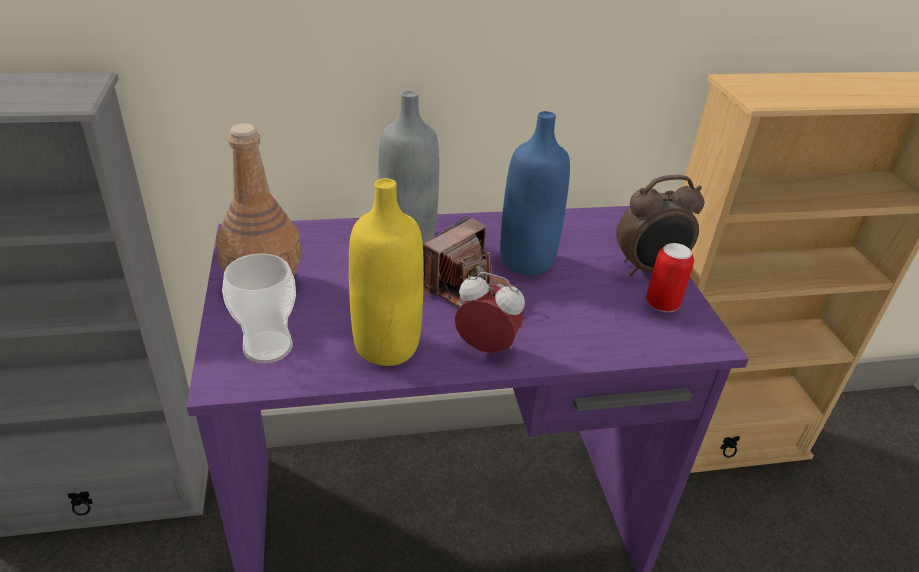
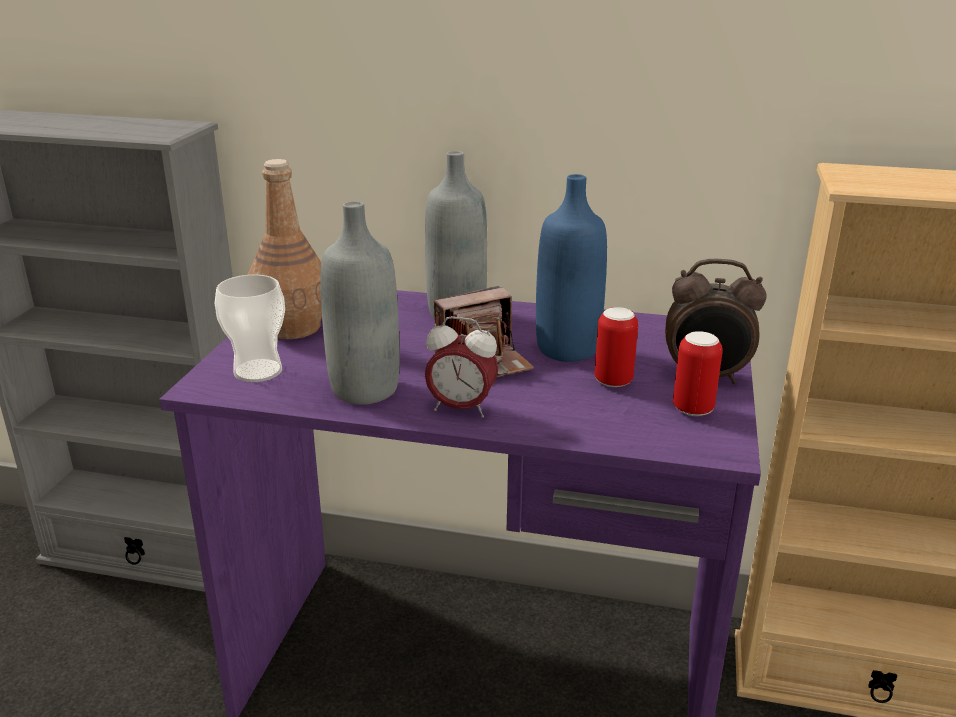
camera: 25 degrees right, 10 degrees down
(387, 346) = (364, 389): yellow bottle -> grey bottle
(486, 348) = (461, 408): alarm clock -> alarm clock turned 150 degrees clockwise
(585, 288) = (613, 381): none -> can

